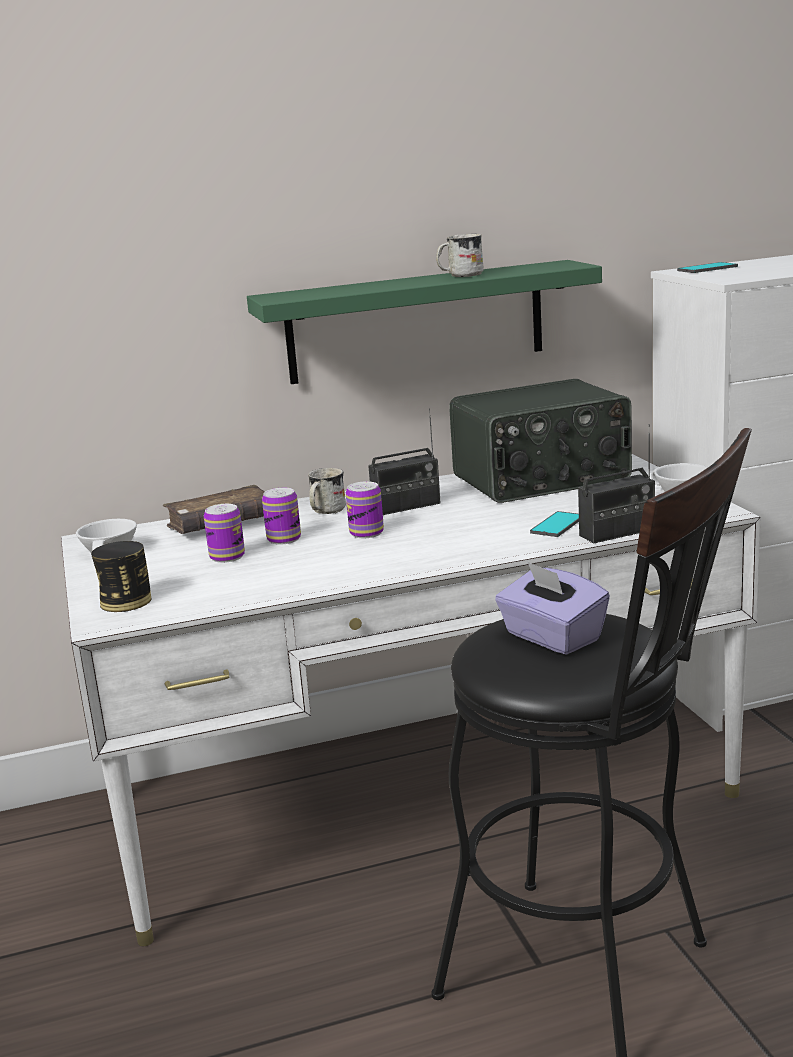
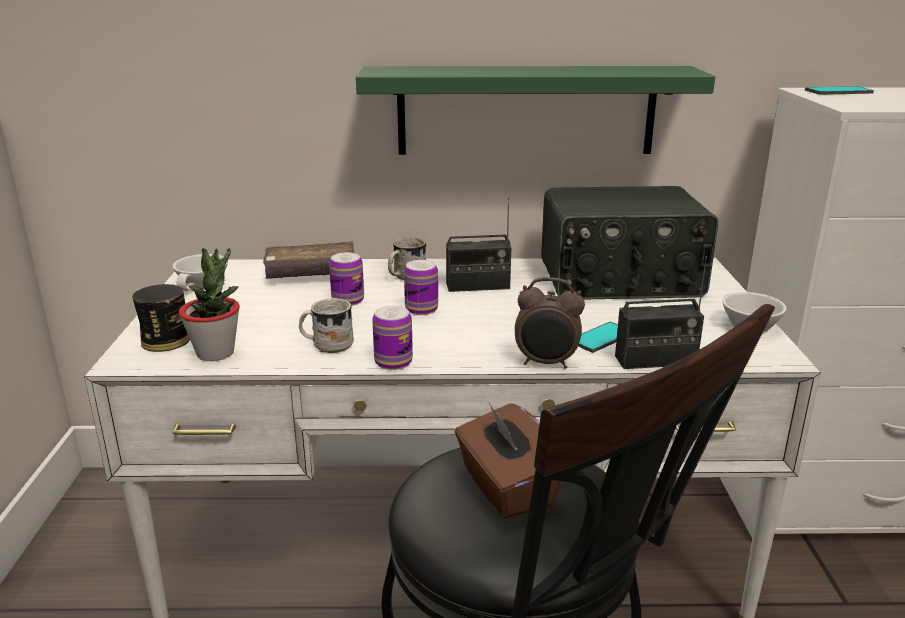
camera: 15 degrees right, 5 degrees up
(191, 601) = (216, 353): none -> potted plant
(227, 557) = (286, 309): can -> can (393, 362)
(460, 275) = (568, 69): white mug -> white mug (327, 345)
(522, 551) = (546, 363): none -> alarm clock
(551, 637) = (506, 487): purple tissue box -> brown tissue box

